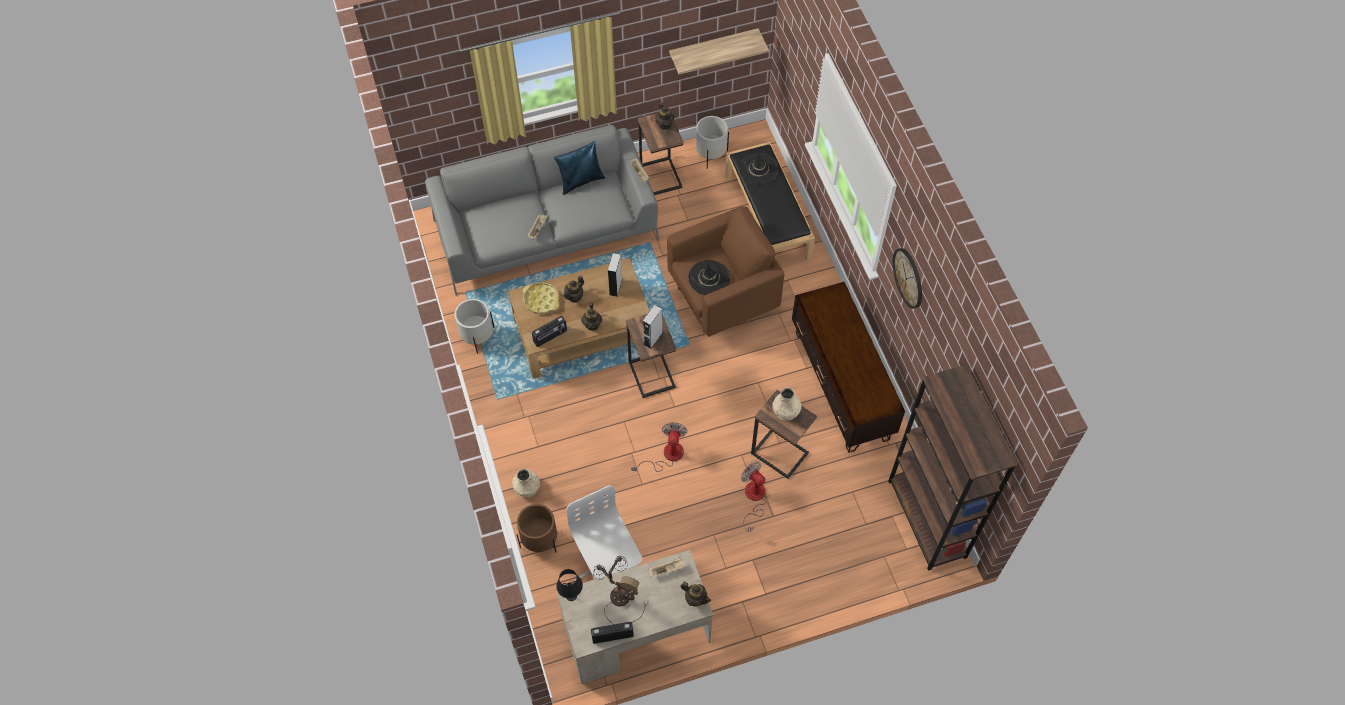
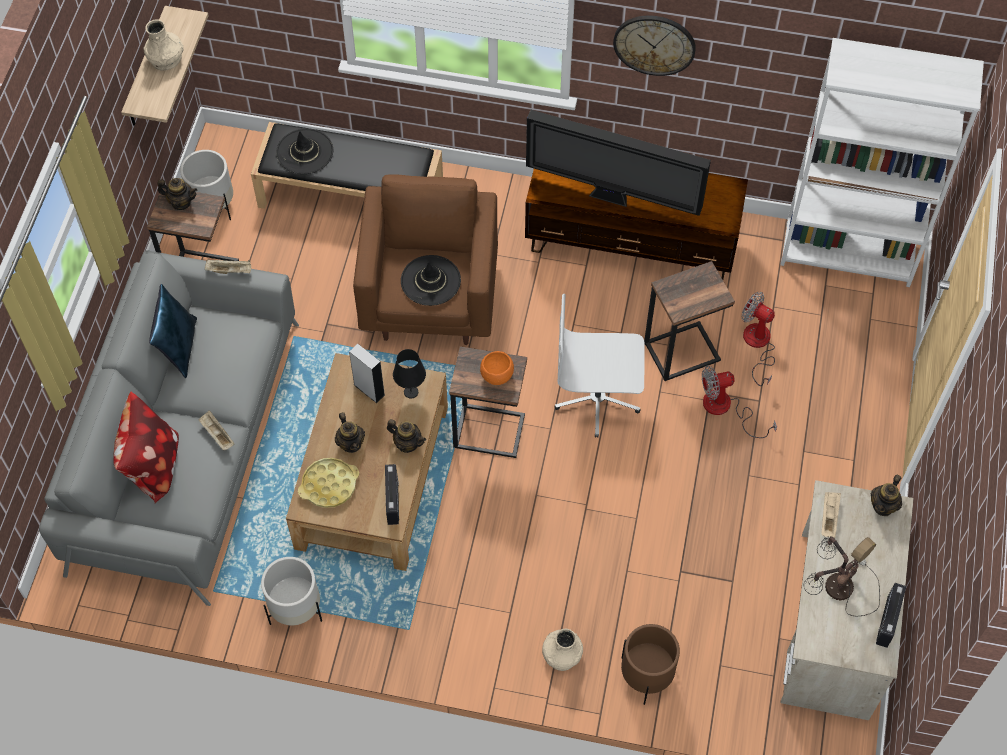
camera: 60 degrees left, 0 degrees up
(499, 210) = (152, 466): none -> pillow
(571, 595) = (808, 642): black table lamp -> black table lamp (411, 392)
(608, 565) = (725, 612): white office chair -> white office chair (597, 399)
(652, 339) = (496, 375): grey speaker -> orange bowl
(666, 456) = (613, 472): fan -> fan (757, 345)
(695, 598) = (883, 506): teapot -> teapot turned 150 degrees clockwise
(786, 411) = (686, 287): beige vase -> beige vase (166, 58)
(832, 340) = (612, 198): none -> television
(927, 519) = (848, 254): brown bookcase -> white bookcase

